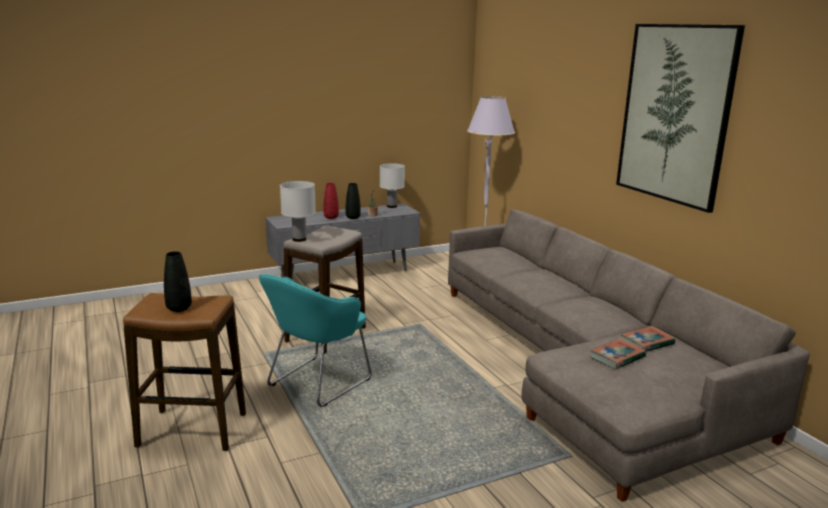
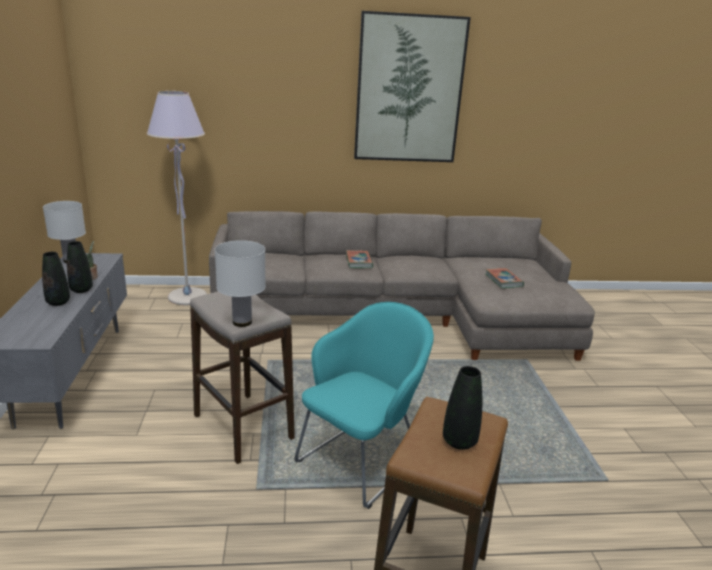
camera: 70 degrees left, 5 degrees up
(315, 384) = (362, 460): turquoise armchair -> turquoise armchair turned 105 degrees counterclockwise
(331, 217) = (58, 302): red vase -> black vase
(646, 343) = (483, 266): book -> book (359, 262)

